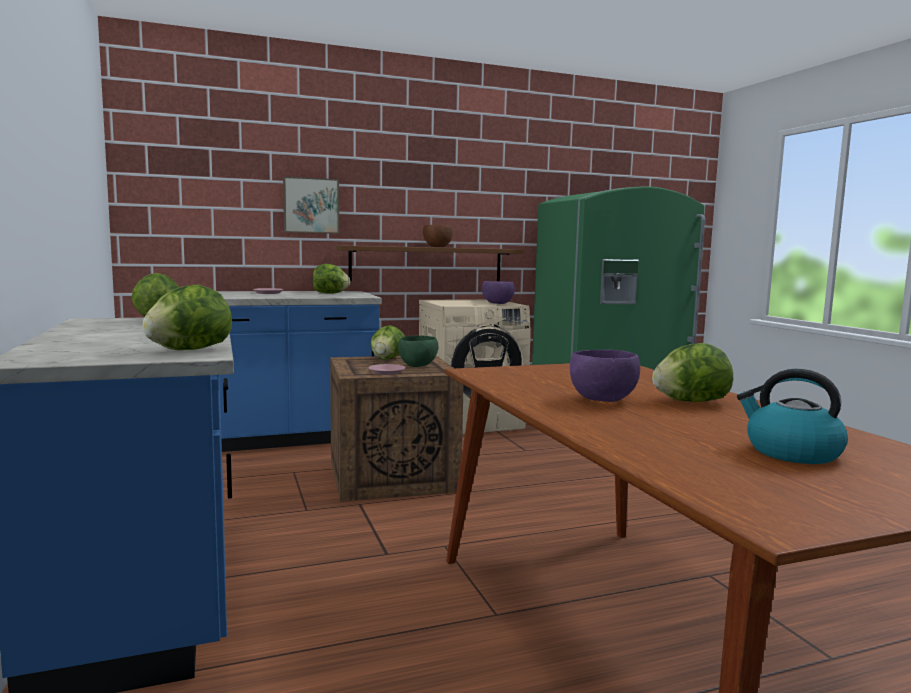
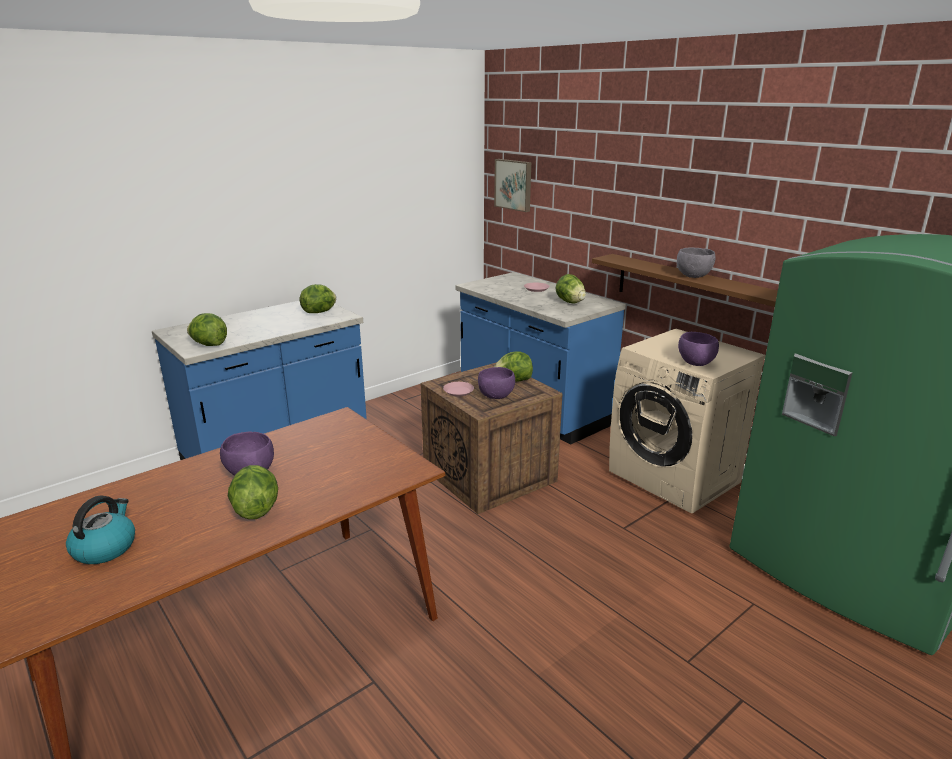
camera: 70 degrees right, 15 degrees up
(311, 205) = (597, 212): picture -> picture (514, 184)
(418, 366) = (496, 397): green bowl -> purple bowl
(437, 247) = (693, 276): brown bowl -> grey bowl

